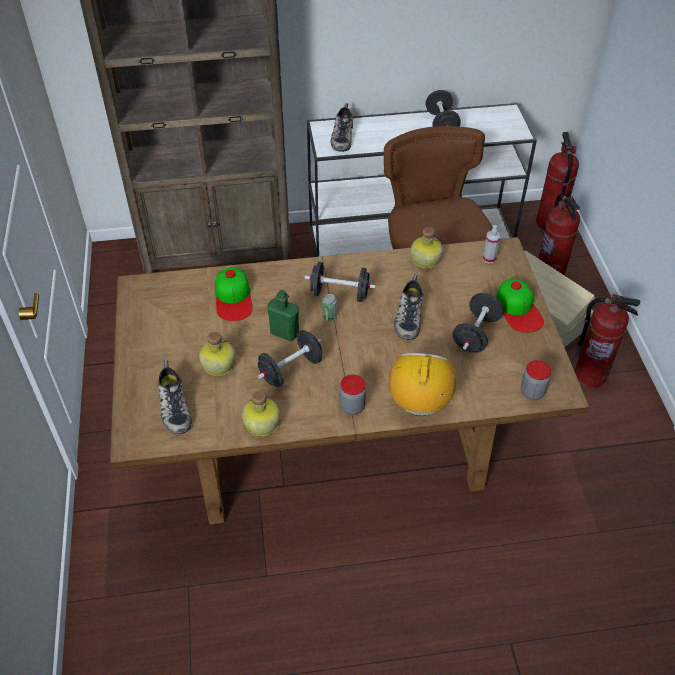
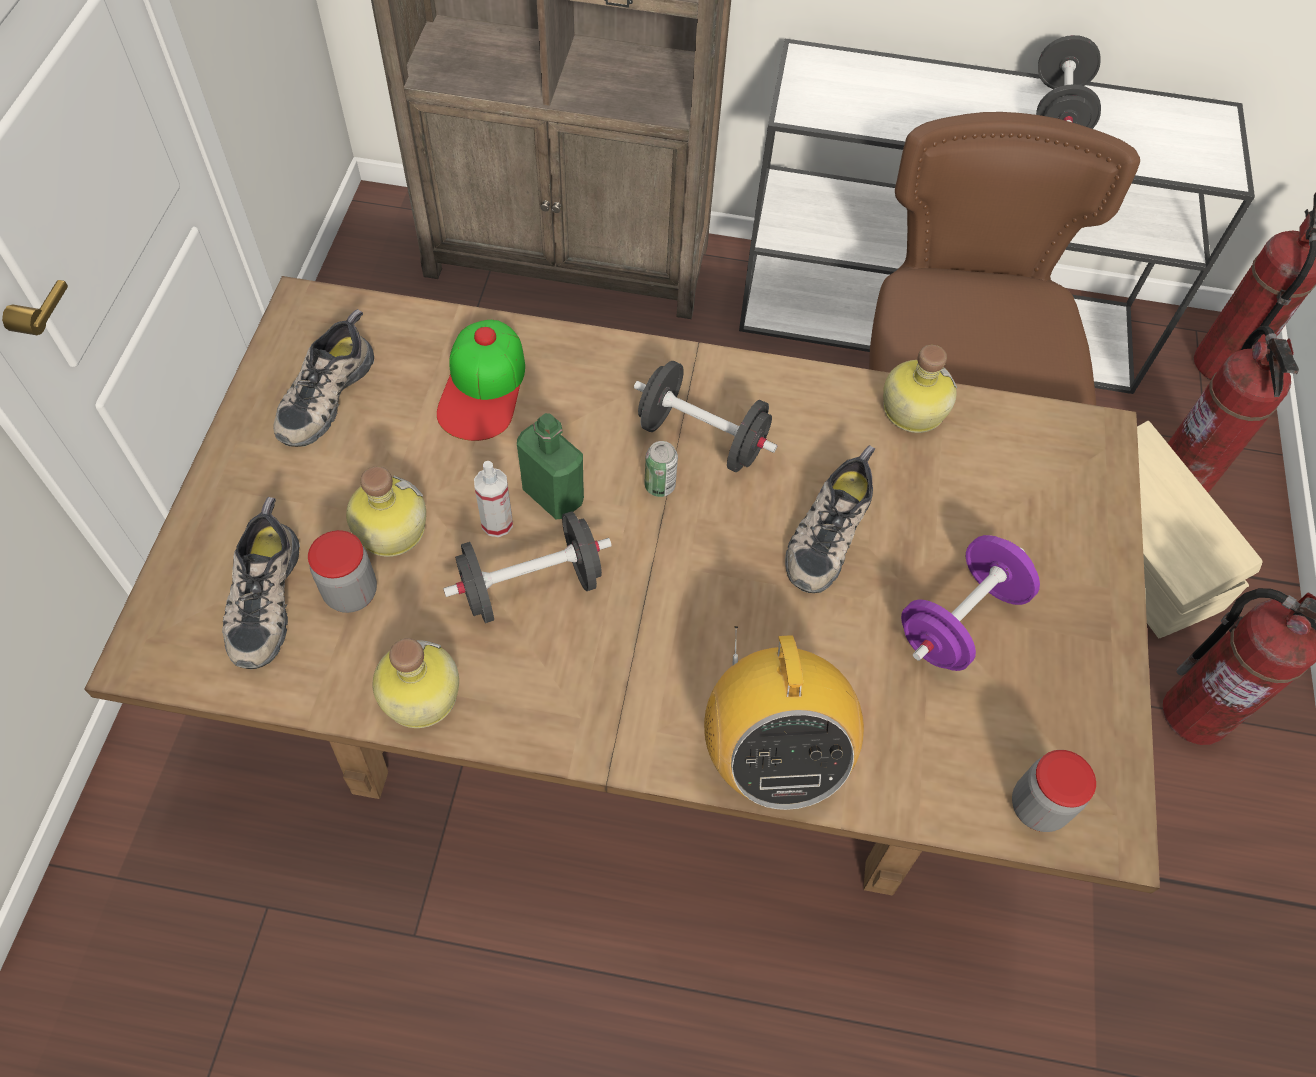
camera: 15 degrees right, 10 degrees up
(341, 136) = (841, 89): shoe -> shoe (324, 393)
(352, 406) = (624, 715): jar -> jar (351, 593)
(419, 404) = (772, 756): radio -> radio turned 150 degrees clockwise
(476, 334) = (959, 621): black dumbbell -> purple dumbbell
(489, 258) = (1053, 446): spray bottle -> spray bottle (497, 523)
(519, 309) = (1077, 588): cap -> none

